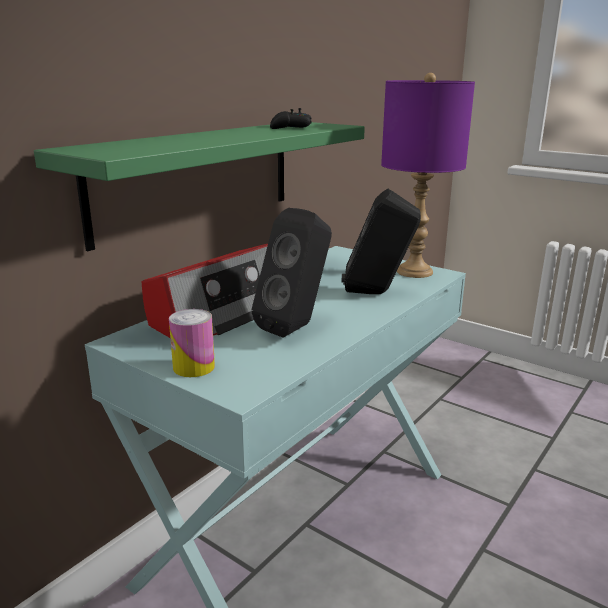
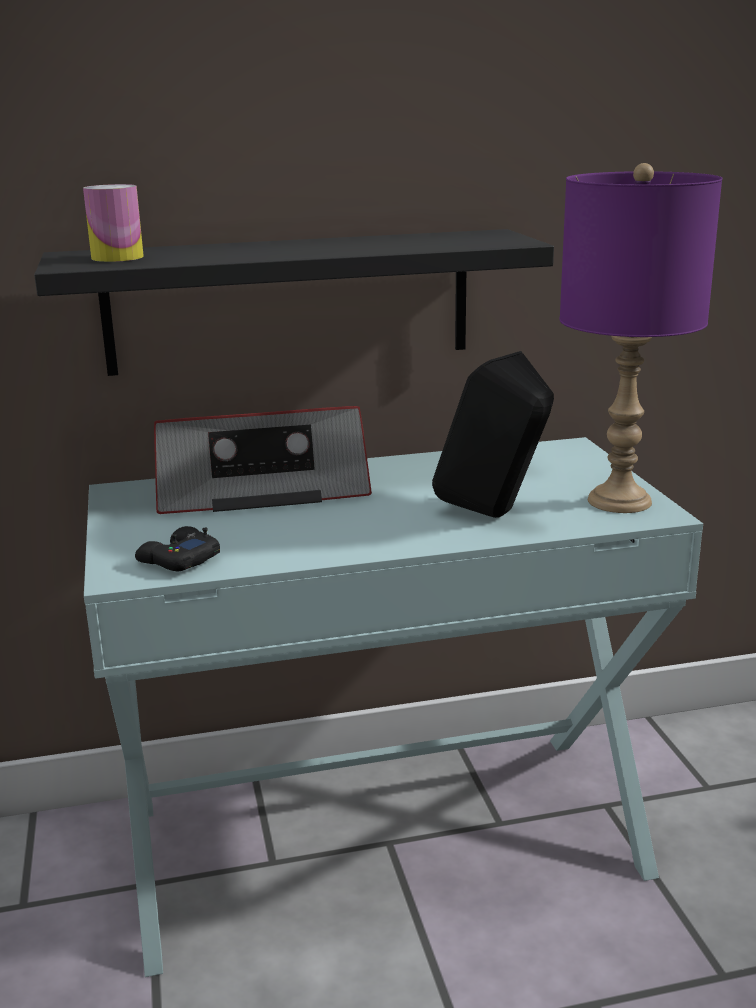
camera: 40 degrees right, 0 degrees up
(194, 367) = (130, 537): can -> can (117, 257)
(197, 178) = (289, 301): green shelf -> black shelf
(289, 127) = (426, 241): black game controller -> black game controller (178, 560)
(296, 328) = (307, 529): black speaker -> none

